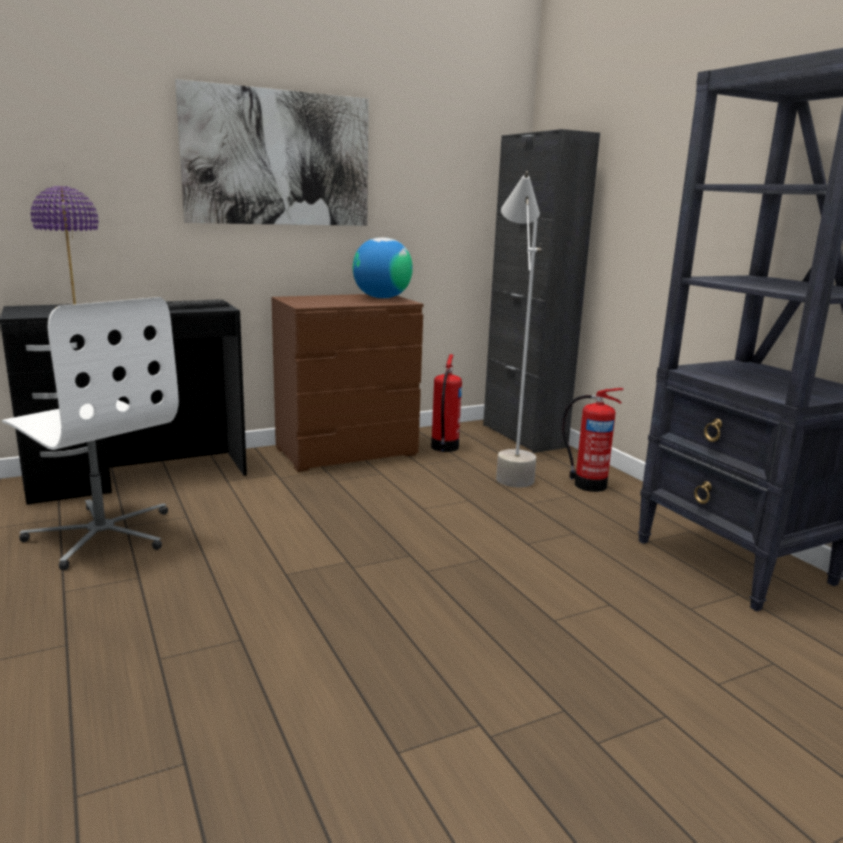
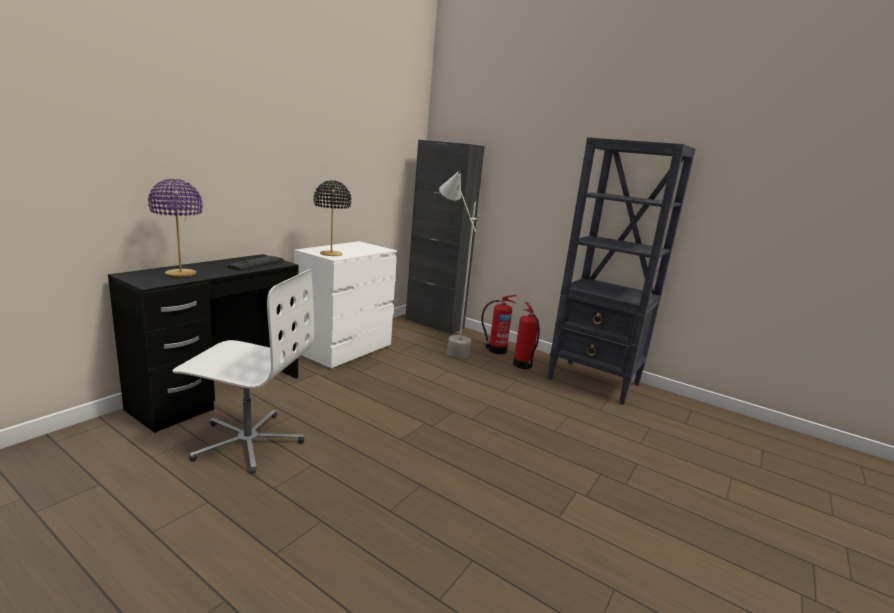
camera: 30 degrees left, 0 degrees up
(278, 158) = (297, 152): picture -> none
(309, 303) = (331, 254): none -> black table lamp
(347, 452) = (344, 350): brown dresser -> white dresser
(382, 298) = (364, 246): globe -> none
(444, 448) = (399, 338): fire extinguisher -> fire extinguisher (523, 365)

